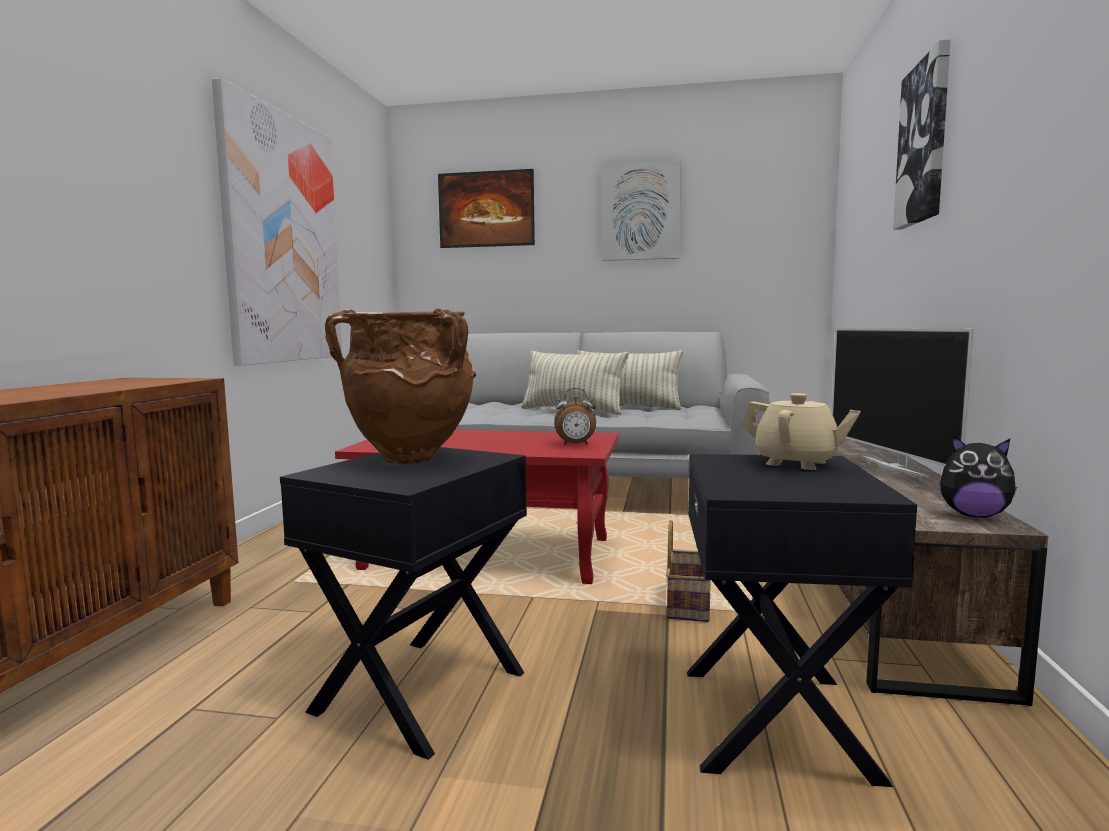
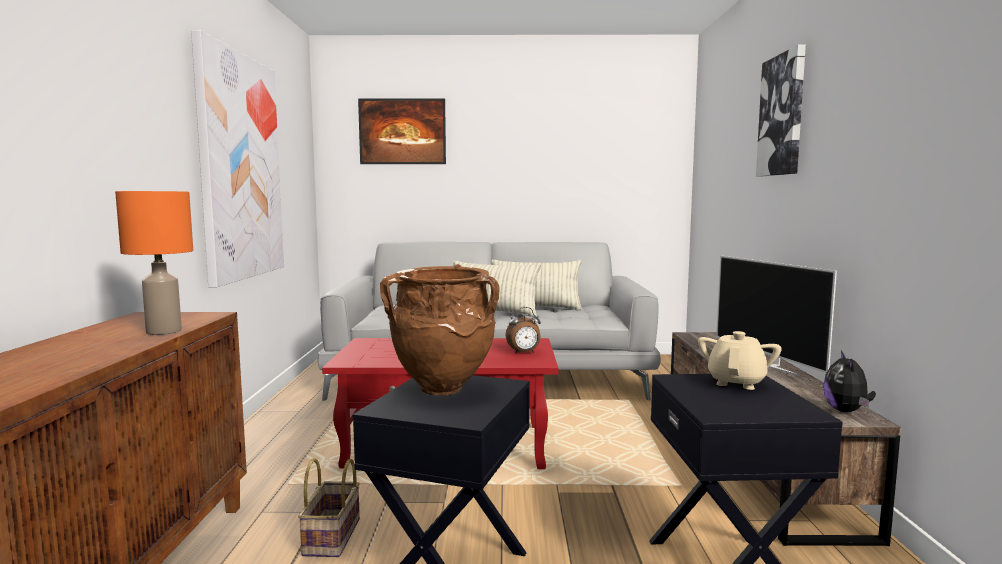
camera: 10 degrees left, 0 degrees up
(117, 387) = (165, 331): none -> orange table lamp
(640, 212) = (537, 139): picture -> none
(690, 606) = (629, 483): basket -> basket (333, 538)
(796, 463) = (736, 382): beige teapot -> beige teapot turned 90 degrees counterclockwise
(974, 515) = (846, 411): plush toy -> plush toy turned 90 degrees clockwise

